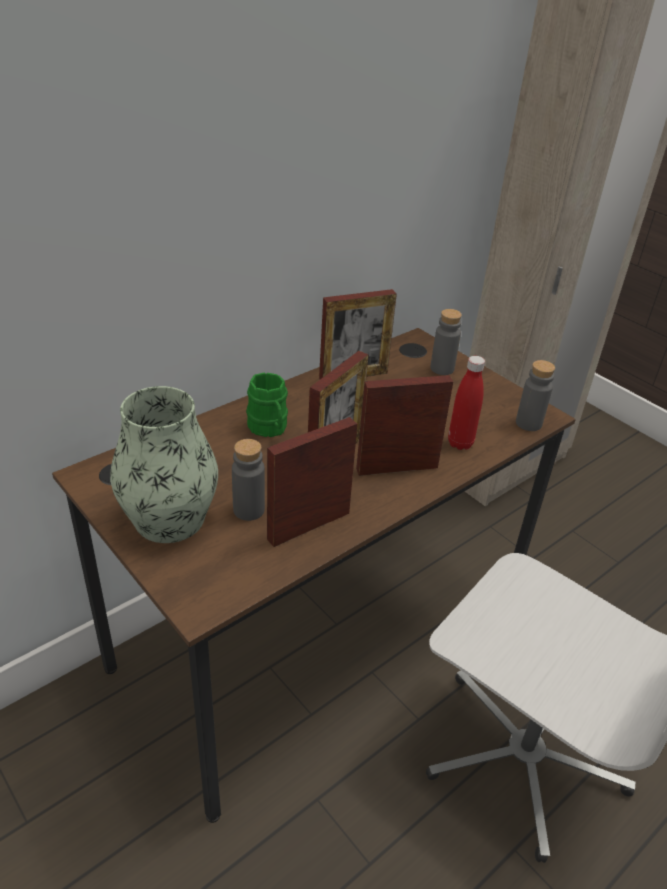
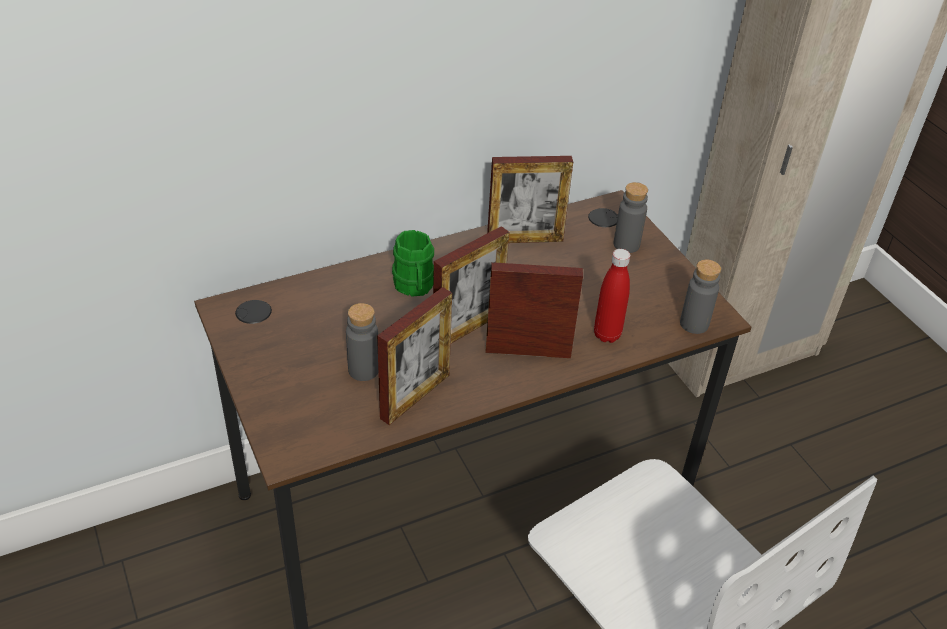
camera: 15 degrees right, 5 degrees up
(169, 518) = (287, 365): vase -> none
(309, 526) = (415, 396): picture frame -> picture frame turned 150 degrees clockwise

